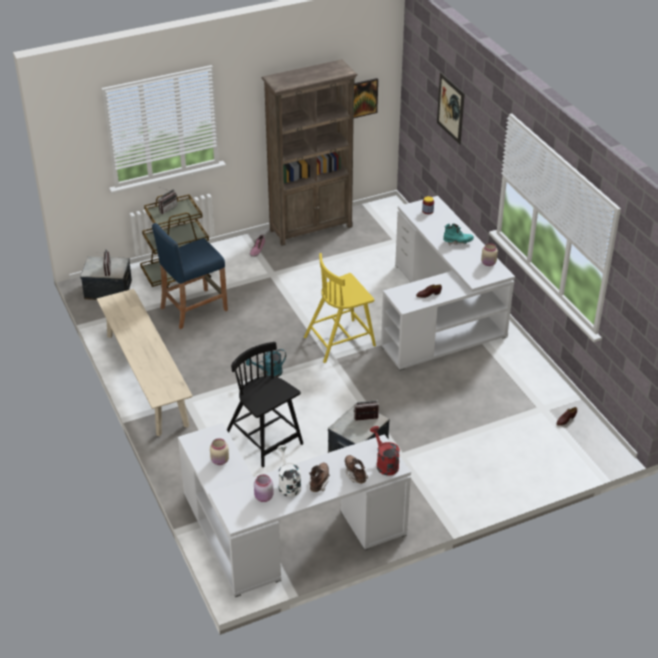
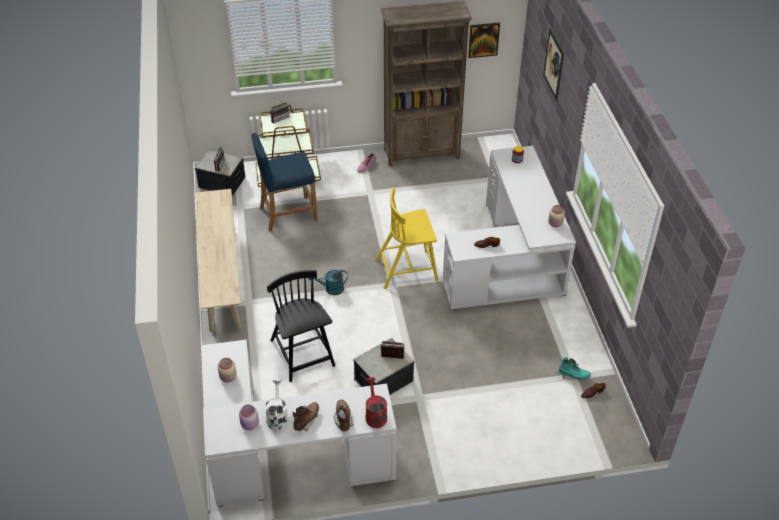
camera: 15 degrees right, 5 degrees up
(457, 242) = (533, 197): turquoise boot -> turquoise boot (573, 376)

